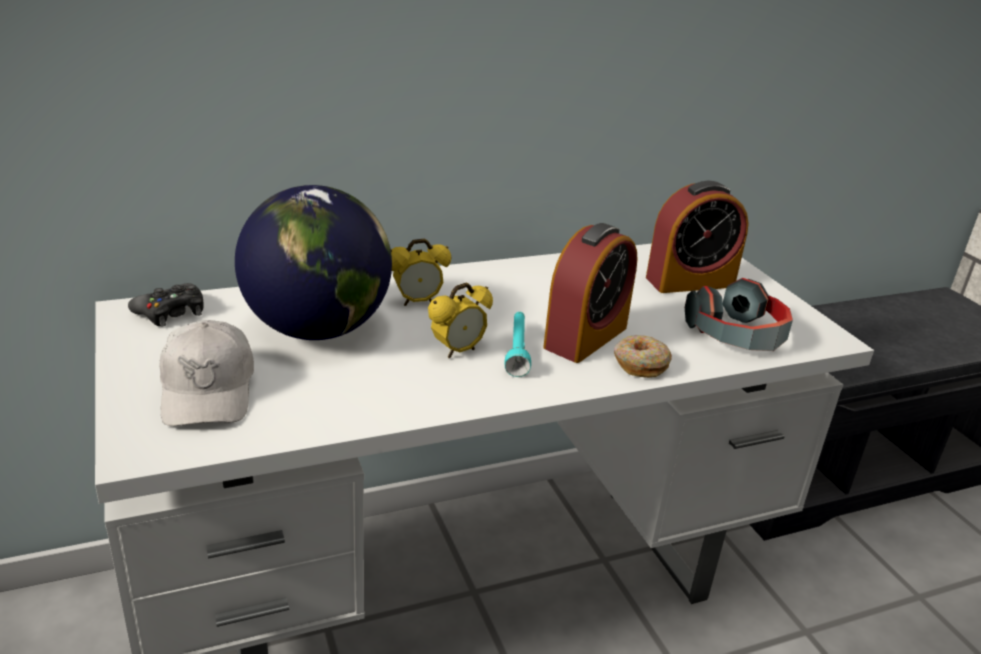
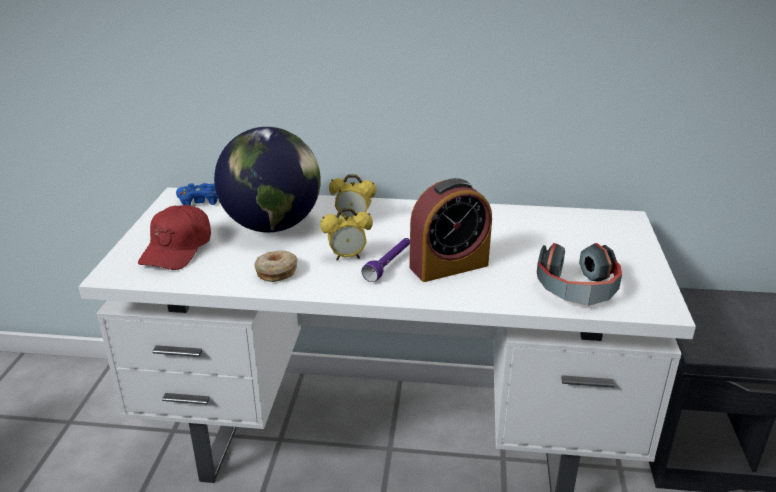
camera: 30 degrees right, 0 degrees up
(171, 313) = (200, 200): black game controller -> blue game controller
(208, 390) = (178, 249): white cap -> red cap
(517, 350) = (389, 264): turquoise flashlight -> purple flashlight
(639, 364) = (470, 292): donut -> donut (276, 272)
(690, 282) = (581, 242): alarm clock -> none

